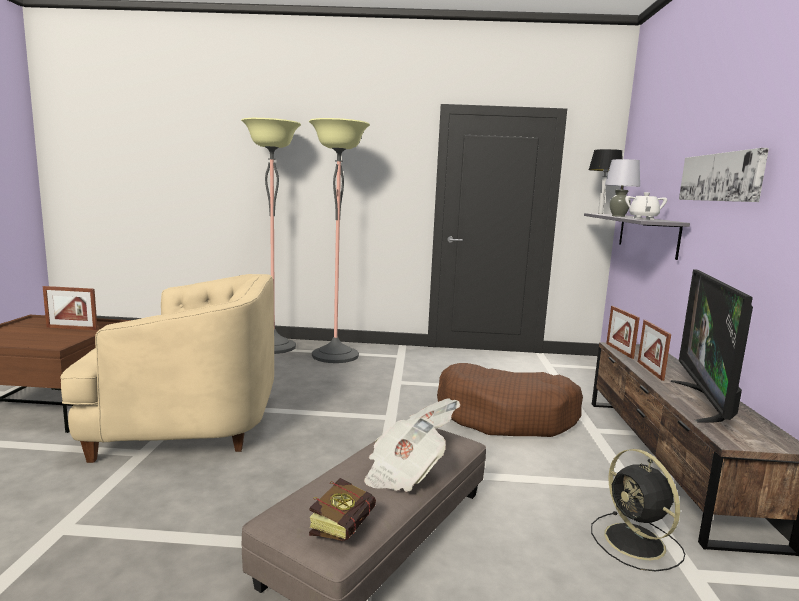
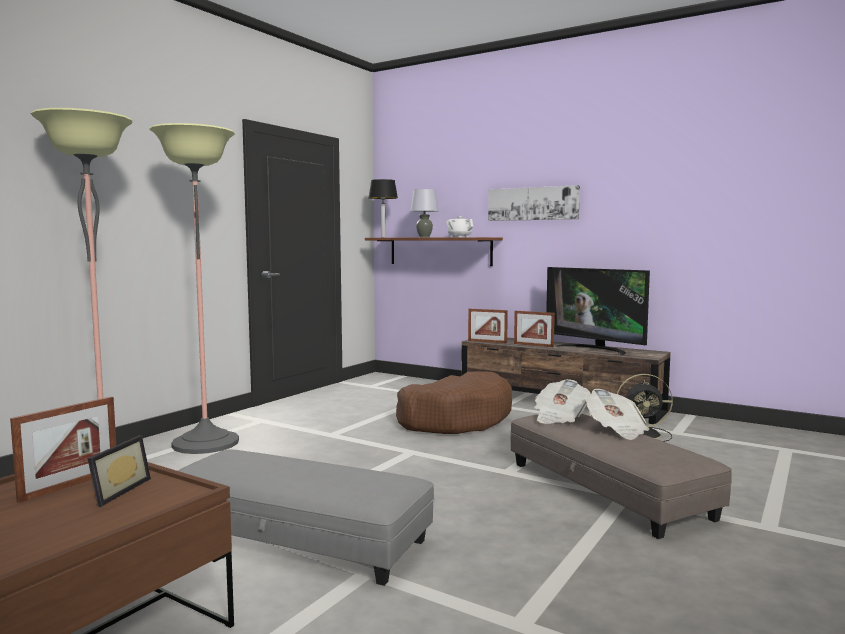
camera: 60 degrees left, 5 degrees down
(61, 336) = (115, 491): none -> picture frame
(188, 419) = (296, 539): beige armchair -> grey ottoman
(346, 525) = (682, 452): book -> none
(647, 234) = (440, 251): grey shelf -> brown shelf

